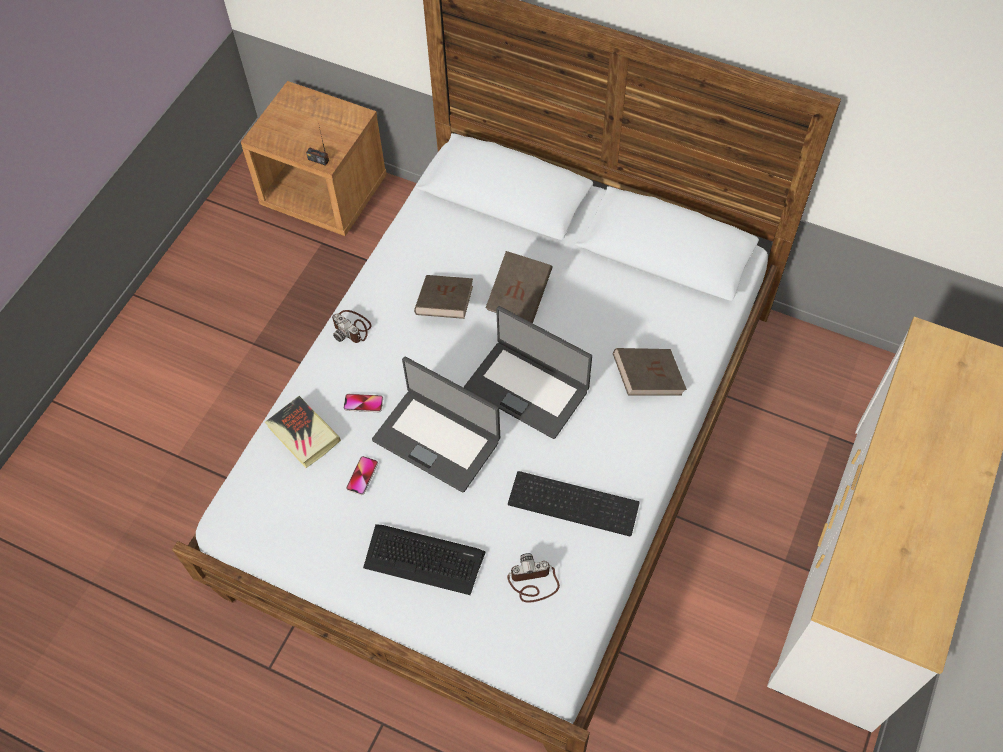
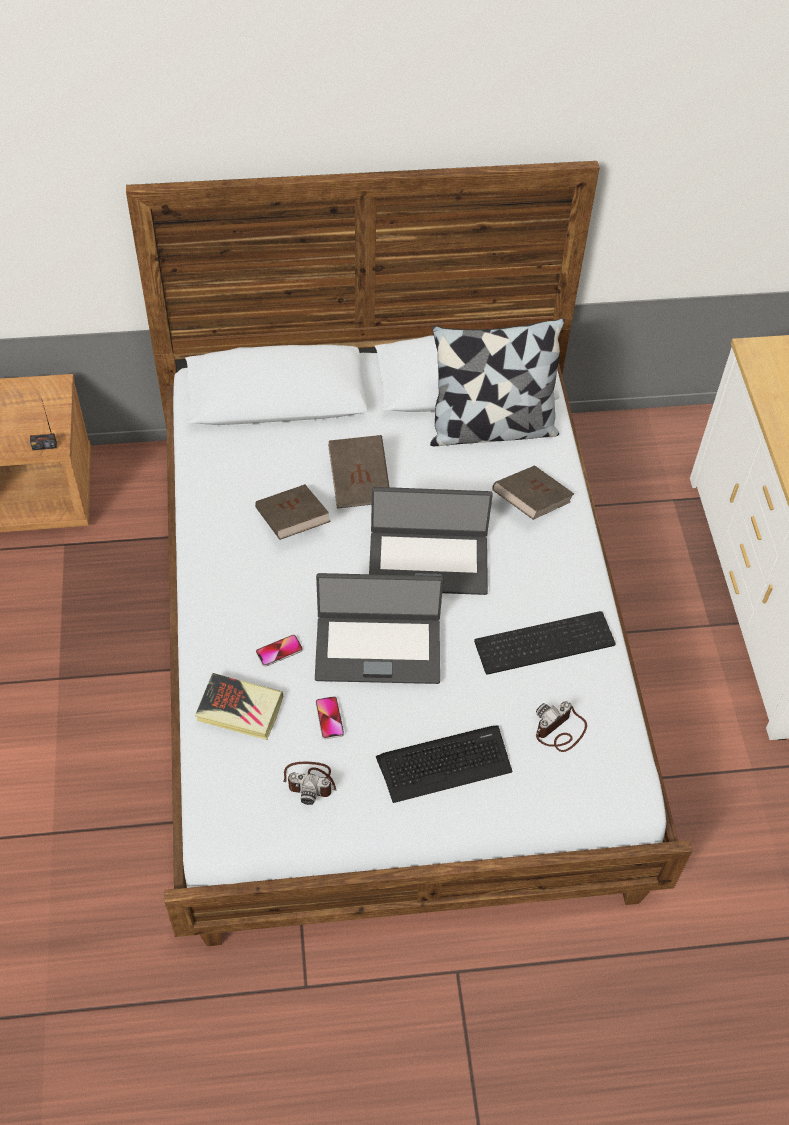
camera: 35 degrees left, 5 degrees down
(352, 328) = (213, 586): camera -> camera (310, 781)
(660, 300) = (491, 428): none -> pillow

